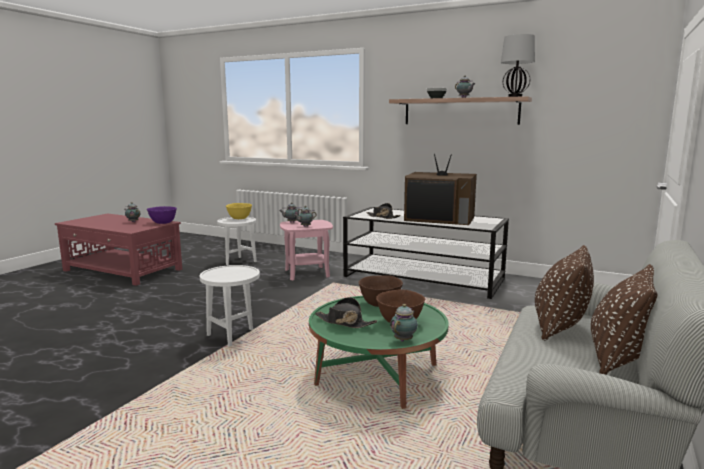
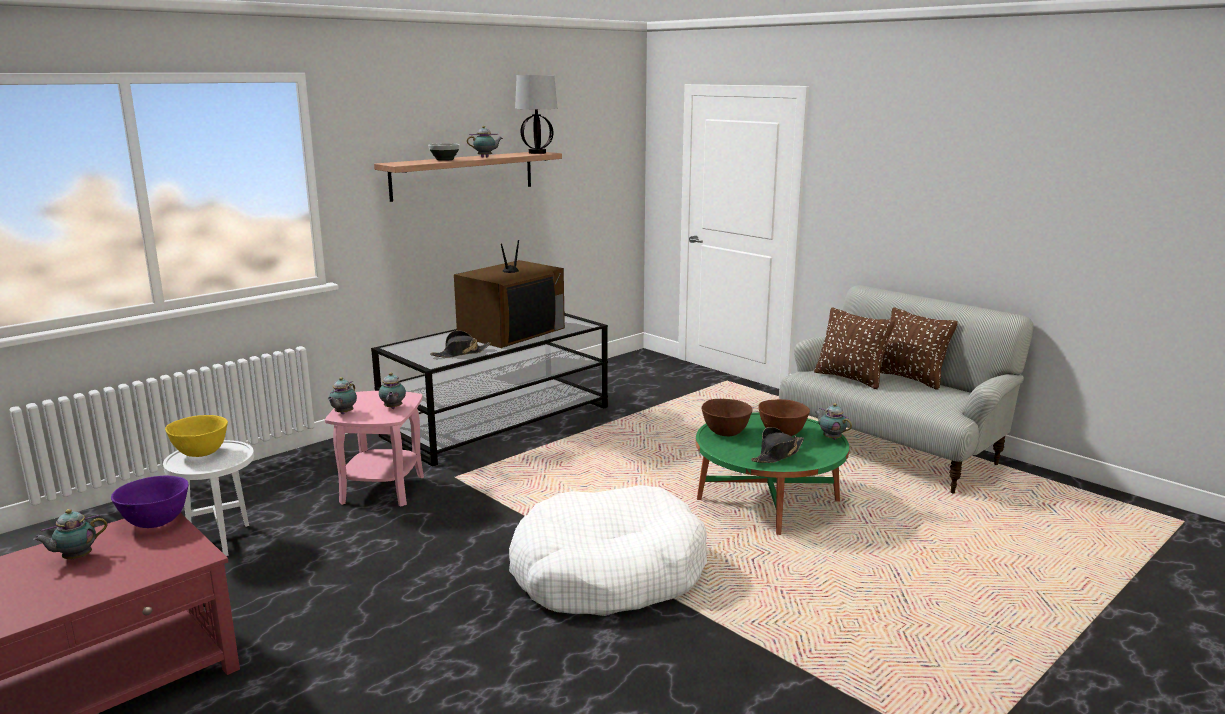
camera: 70 degrees left, 5 degrees up
(233, 335) = (607, 573): white side table -> white dog bed

